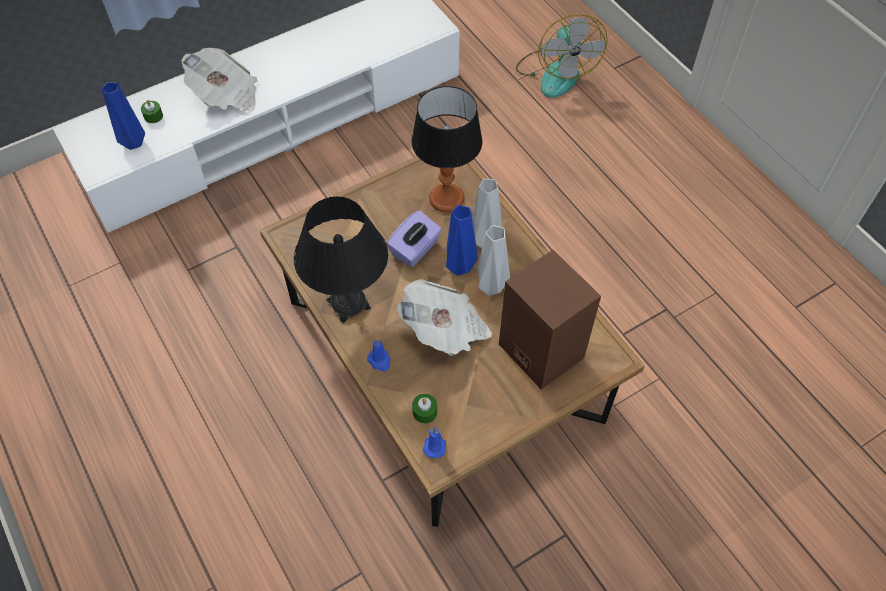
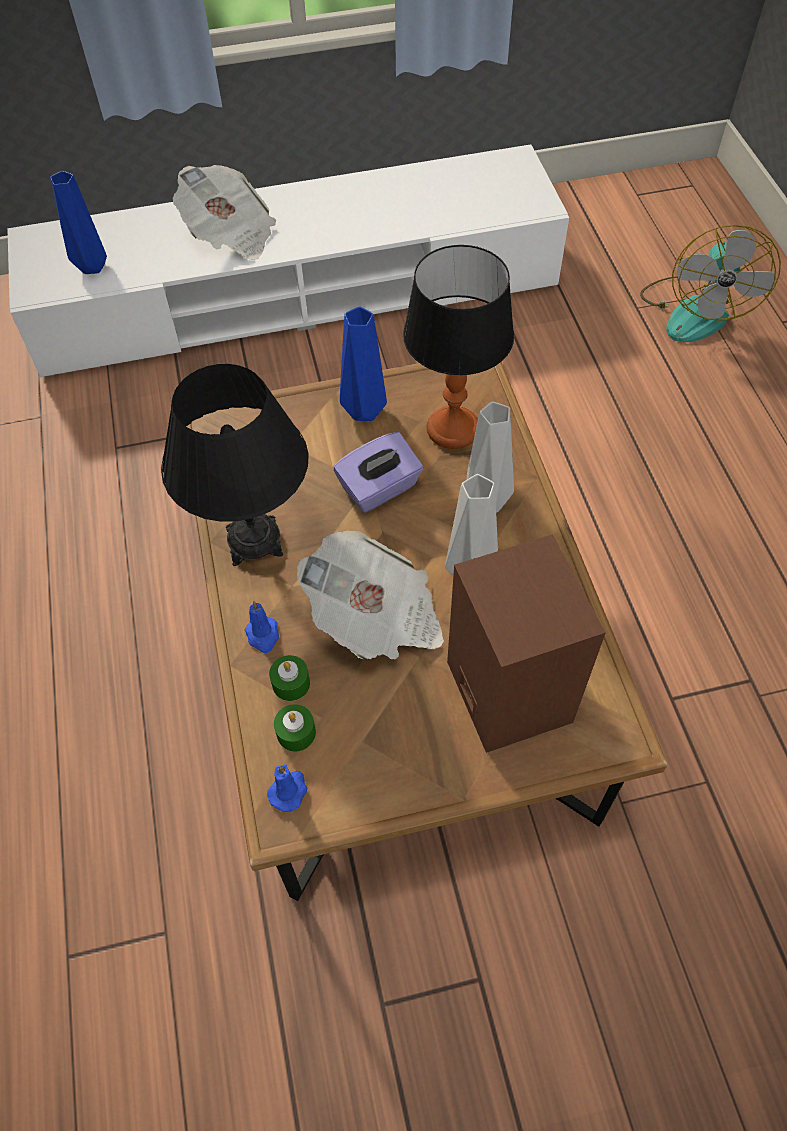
camera: 20 degrees right, 0 degrees up
(153, 116) = (131, 240): green candle -> green candle (291, 683)
(460, 268) = (434, 533): blue vase -> blue vase (364, 413)

